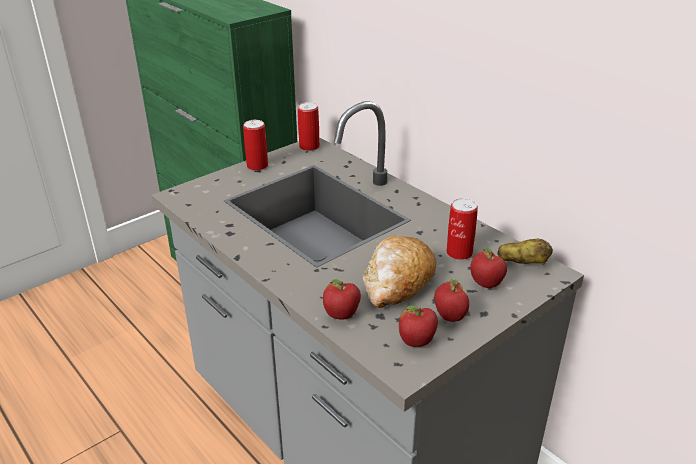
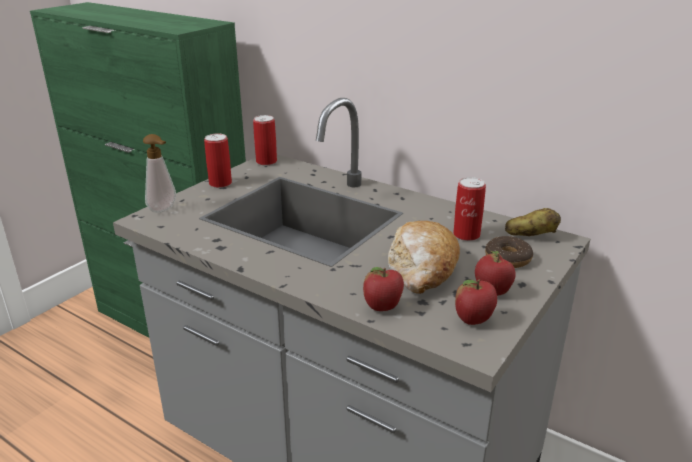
camera: 15 degrees left, 5 degrees down
(198, 188) = (164, 210): none -> soap dispenser
(485, 284) = (508, 258): apple -> donut

